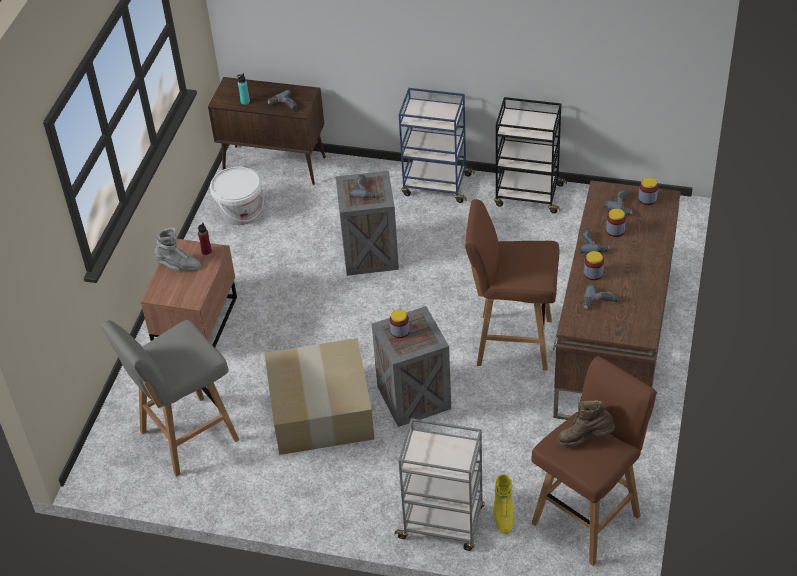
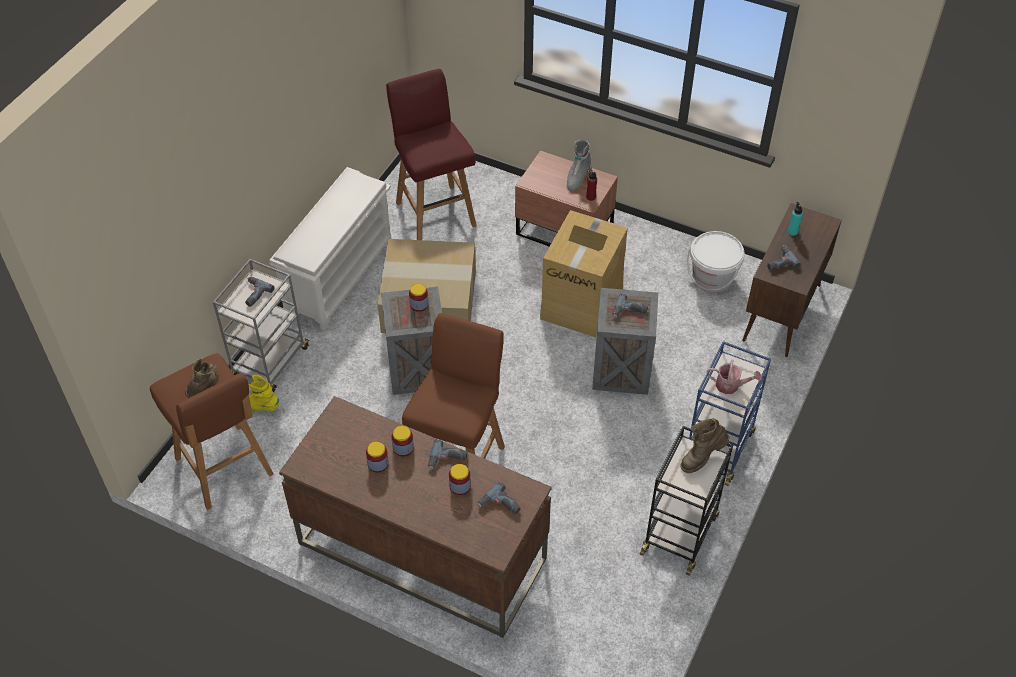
camera: 100 degrees right, 5 degrees up
(187, 437) = (435, 212): grey stool -> red stool
(293, 294) = (582, 302): none -> cardboard box
(302, 498) = (339, 276): none -> white shoe rack
(435, 114) = (731, 385): none -> watering can
(513, 120) = (702, 457): none -> brown boot
(600, 302) = (360, 442): power drill -> power drill (253, 294)
(647, 199) = (500, 532): jar -> jar (378, 463)

